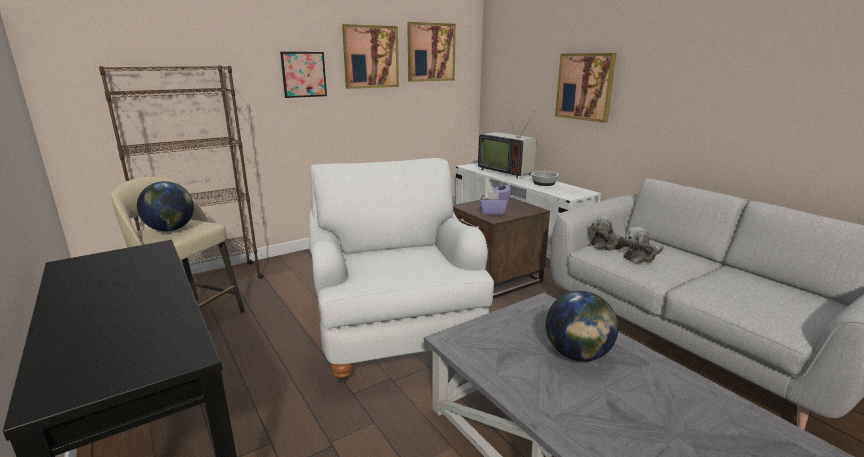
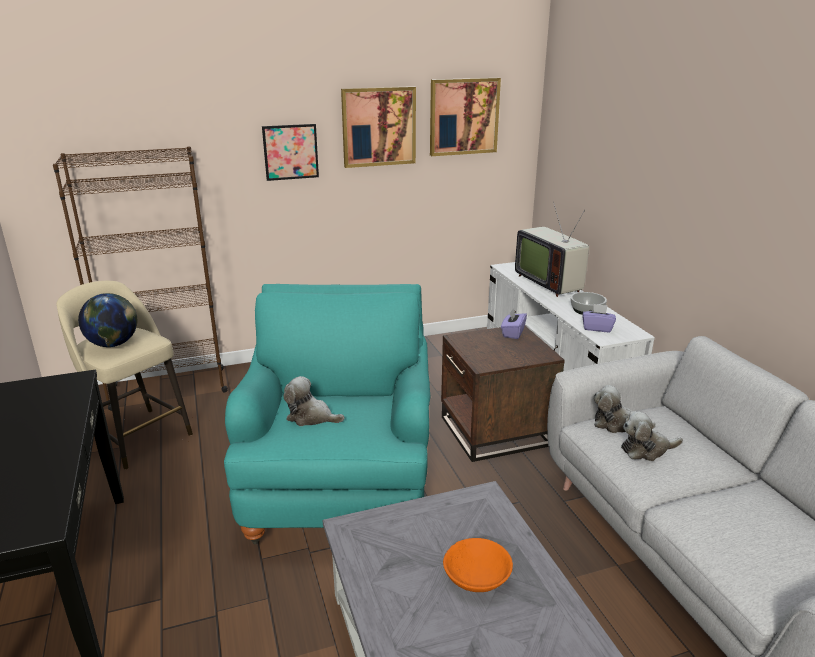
camera: 15 degrees right, 5 degrees up
(382, 262) = (311, 417): none -> plush toy
(395, 330) = (340, 487): white armchair -> turquoise armchair
(492, 212) = (486, 354): purple tissue box -> purple tissue box (597, 328)
(577, 355) = (476, 577): globe -> orange bowl
(585, 86) = (649, 188): picture -> none

